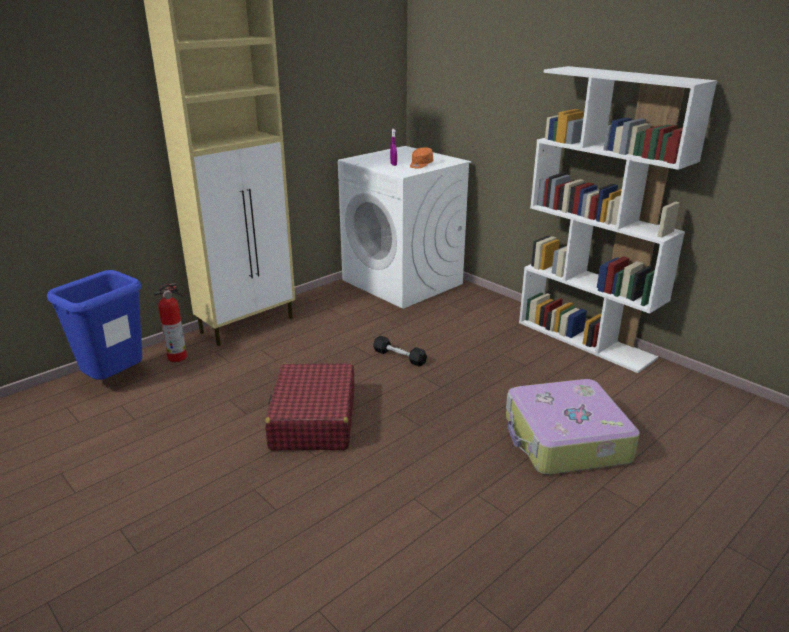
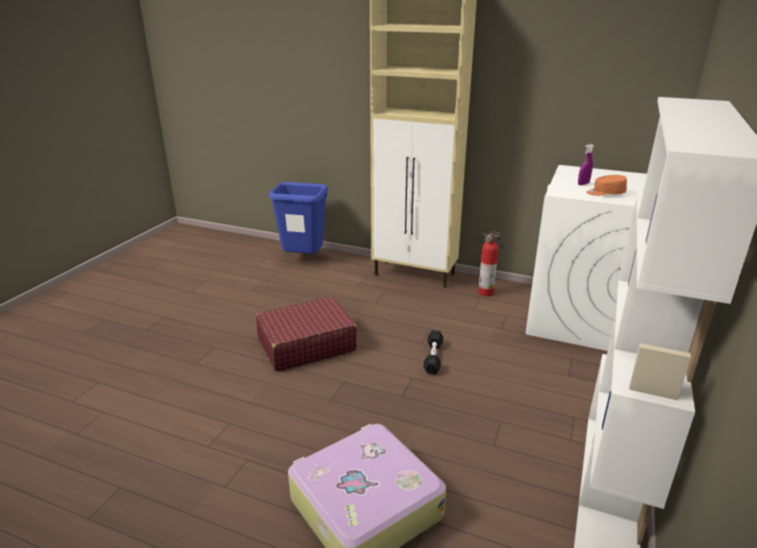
camera: 65 degrees right, 0 degrees up
(179, 357) = (348, 267): fire extinguisher -> fire extinguisher (487, 292)

